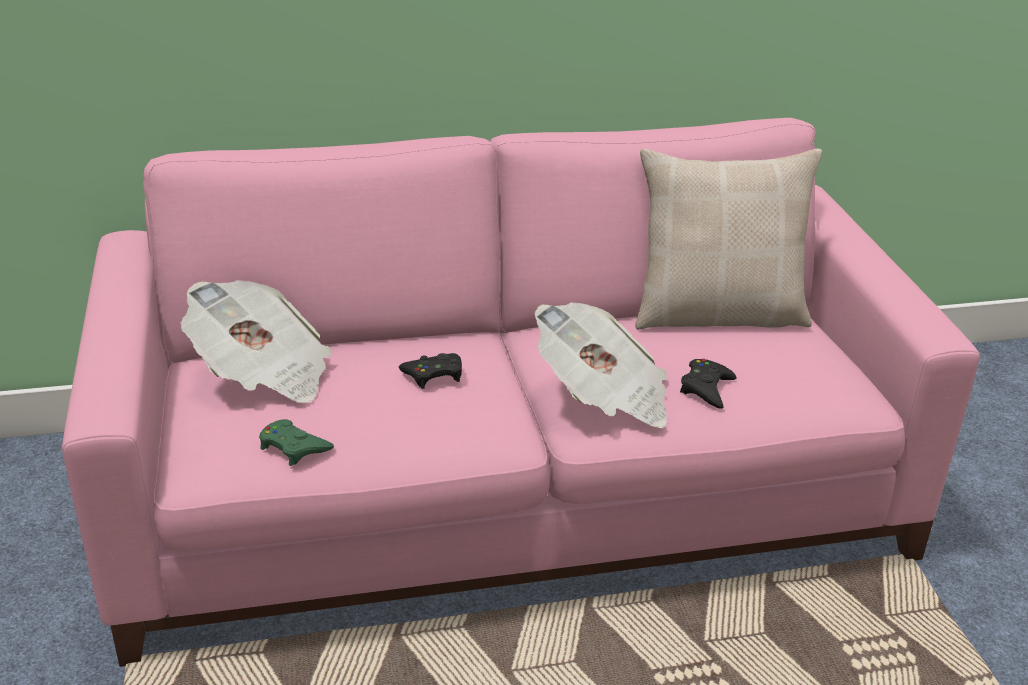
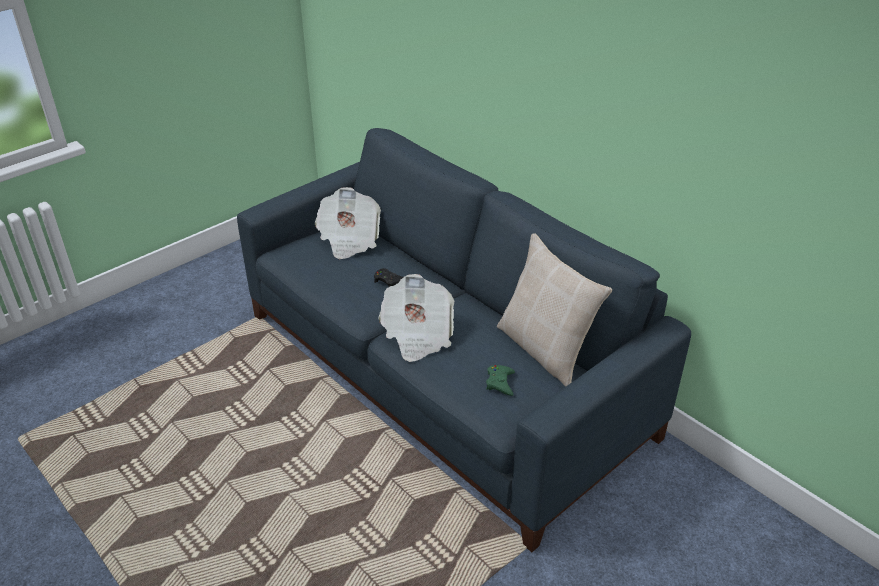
camera: 60 degrees right, 5 degrees up
(293, 447) = (306, 268): green game controller -> green game controller (500, 383)
(512, 496) = (441, 374): pink sofa -> blue sofa
(706, 388) = (456, 365): black game controller -> none

